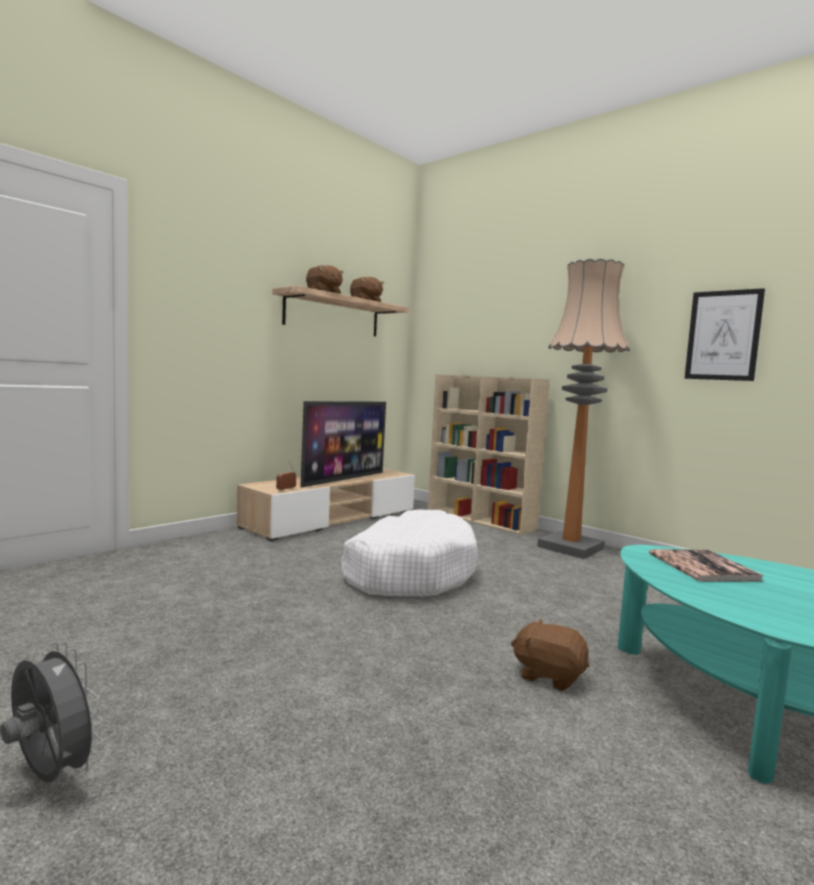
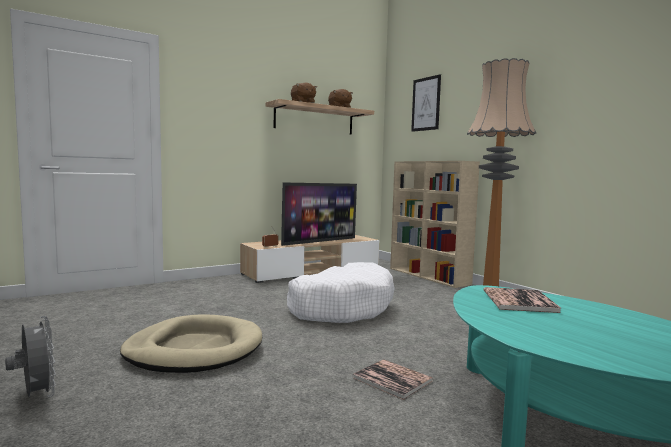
camera: 15 degrees right, 0 degrees up
(256, 658) = (194, 349): none -> beige dog bed
(549, 675) = (392, 379): brown plush toy -> book
(723, 335) = (616, 115): picture -> picture (426, 104)

